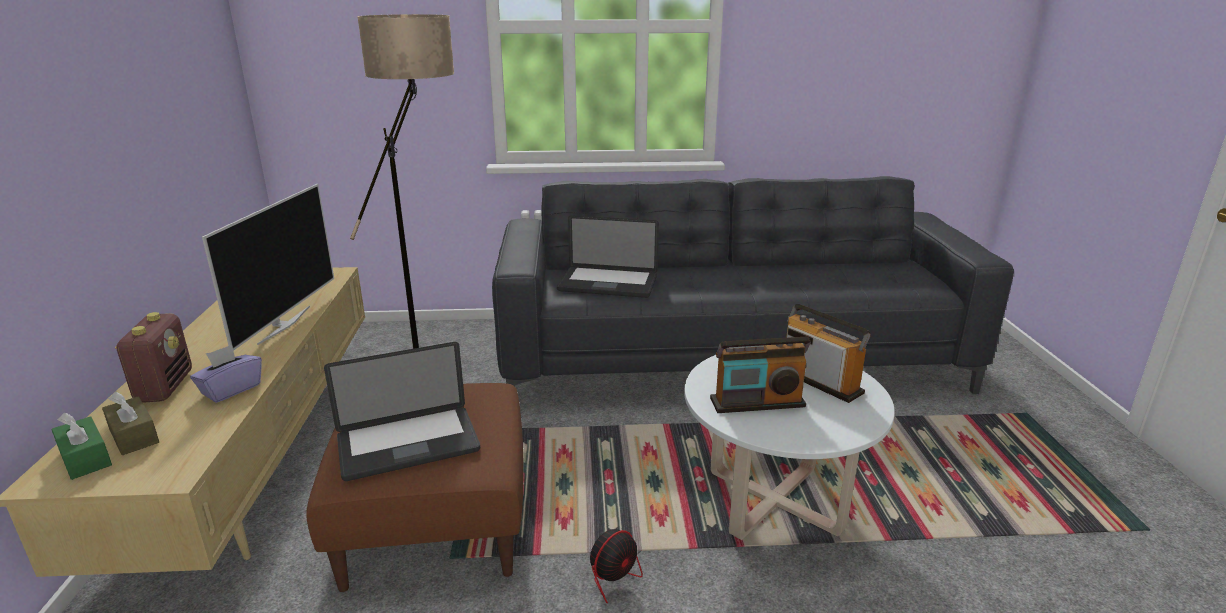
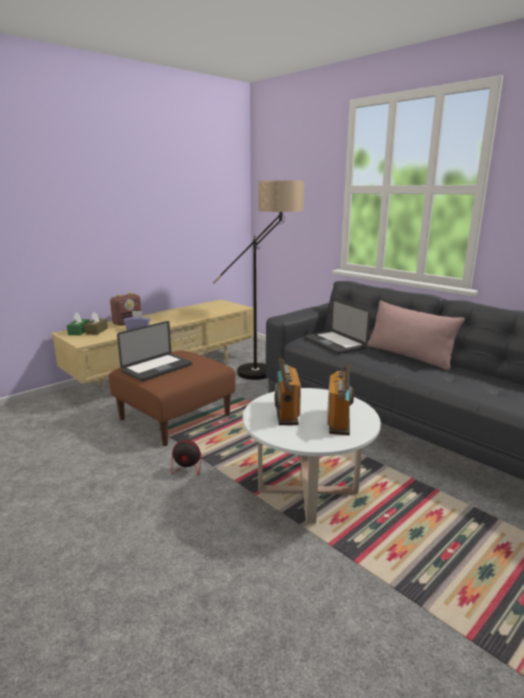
camera: 50 degrees right, 5 degrees down
(283, 324) = (190, 317): television -> none
(408, 444) = (157, 368): laptop -> laptop turned 75 degrees counterclockwise
(709, 270) = (408, 356): none -> pink pillow
(757, 403) = (285, 411): radio -> radio turned 45 degrees clockwise

